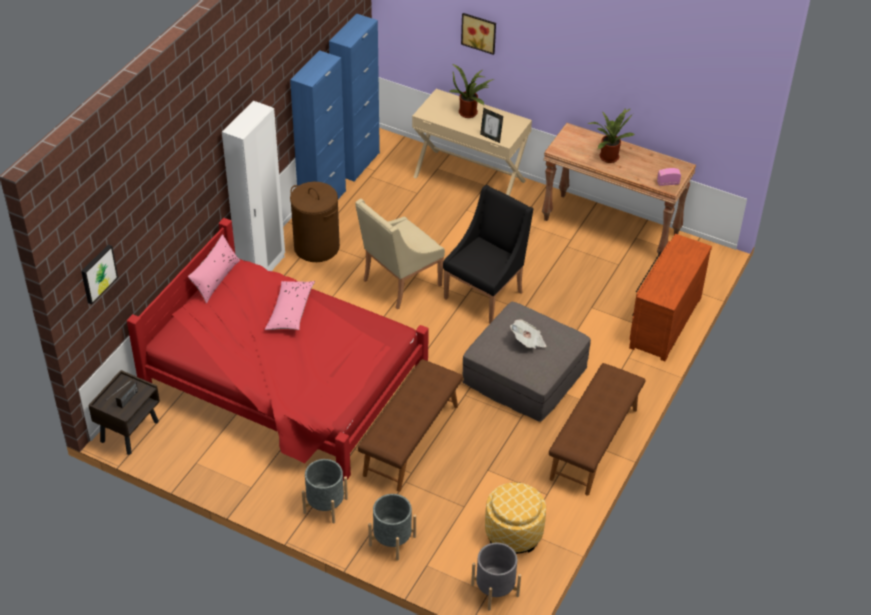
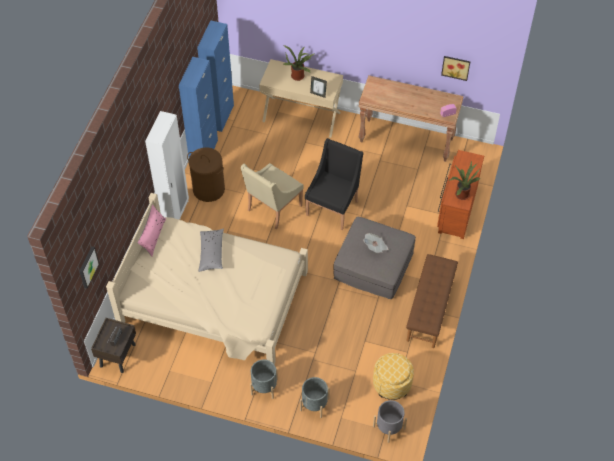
camera: 10 degrees left, 10 degrees up
(286, 382) = (214, 298): red bed -> beige bed
(290, 311) = (211, 253): pink pillow -> grey pillow
(410, 439) = (308, 327): brown bench -> none
(479, 32) = (300, 22): picture -> picture (456, 67)
(608, 156) = (403, 98): potted plant -> potted plant (461, 193)

